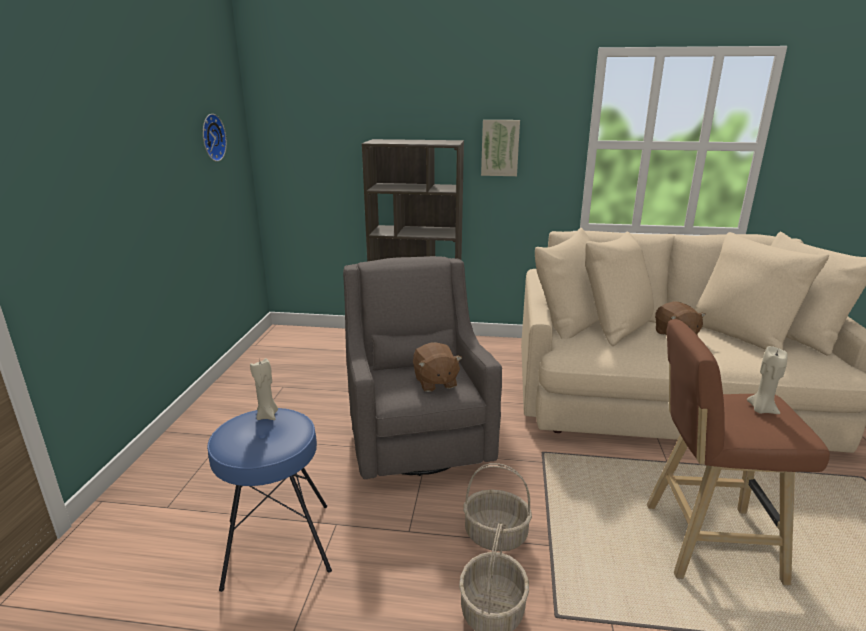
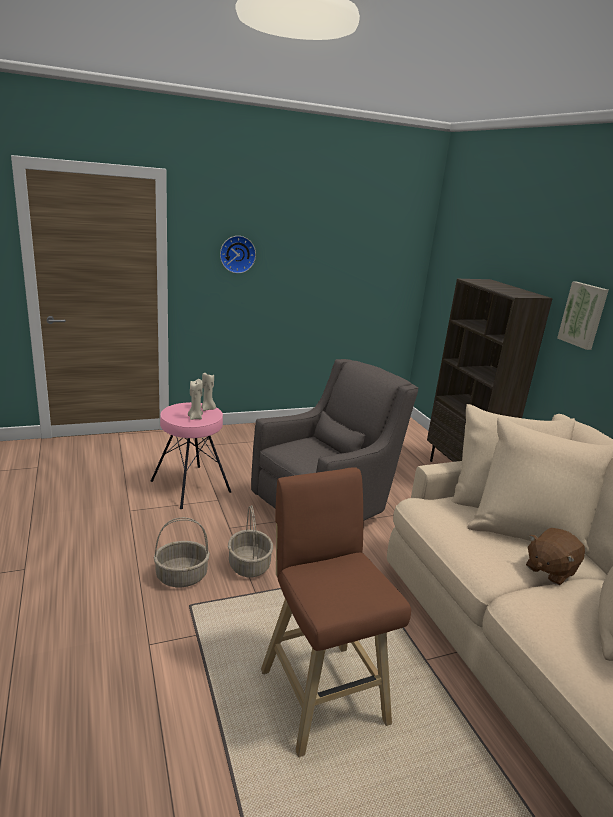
camera: 60 degrees right, 0 degrees up
(211, 137) = (375, 252): wall clock -> wall clock (237, 254)
(277, 543) = (191, 486): blue stool -> pink stool
(435, 382) = (313, 457): brown plush toy -> none
(761, 409) = (354, 585): beige candle -> beige candle (195, 417)

